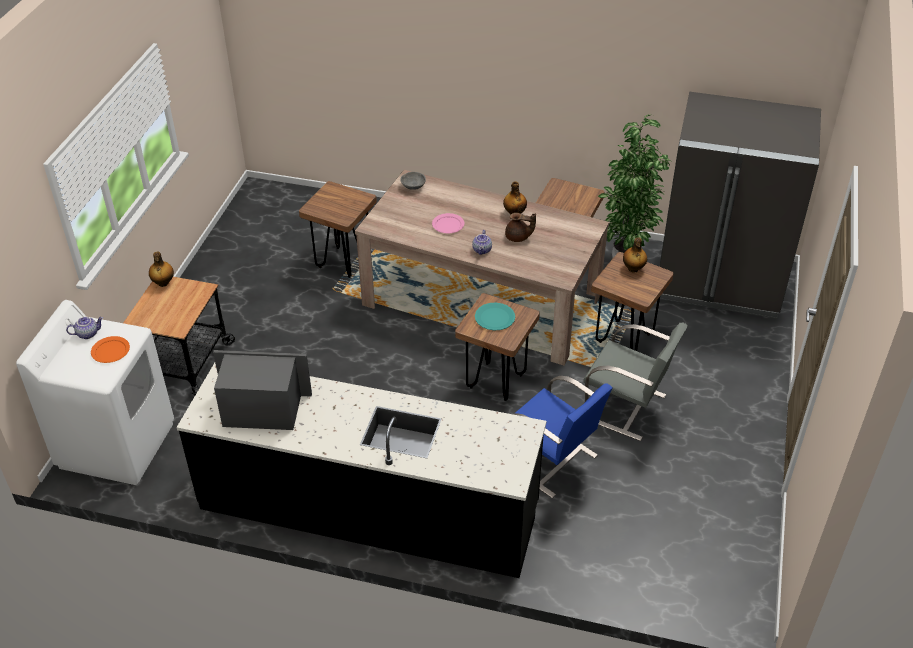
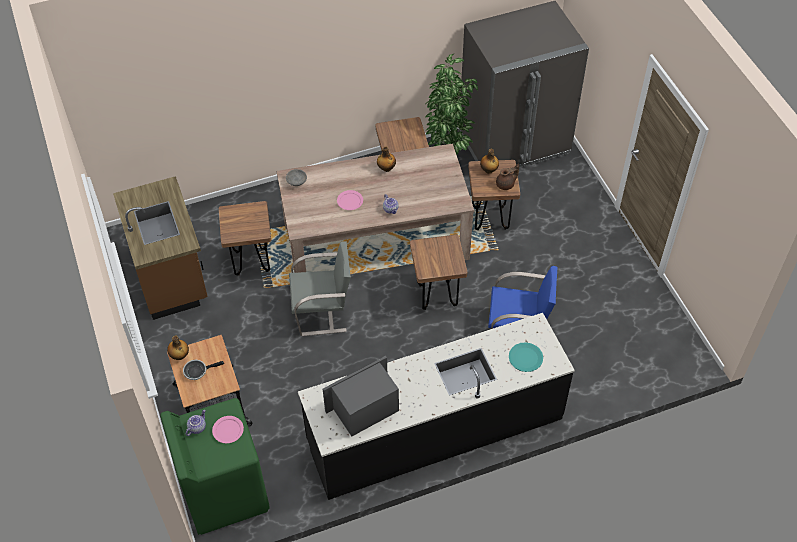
camera: 35 degrees left, 10 degrees up
(110, 351) = (228, 430): orange plate -> pink plate
(117, 444) = (224, 492): white washing machine -> green washing machine
(164, 303) = (197, 371): none -> frying pan
(261, 239) = (171, 275): none -> brown counter
(495, 317) = (434, 255): turquoise plate -> turquoise plate (525, 358)
(518, 237) = (405, 186): brown teapot -> brown teapot (506, 184)
(627, 408) = (531, 268): grey chair -> grey chair (323, 312)

